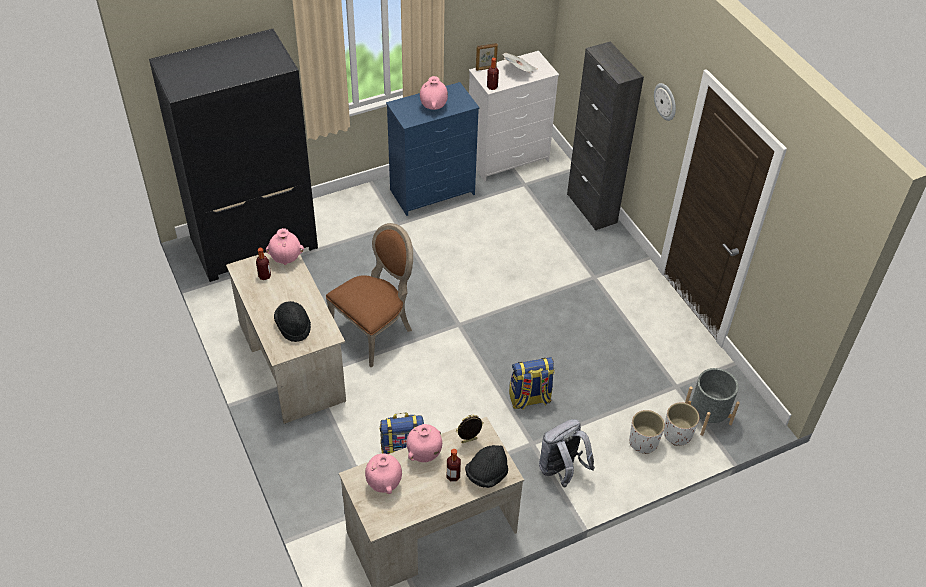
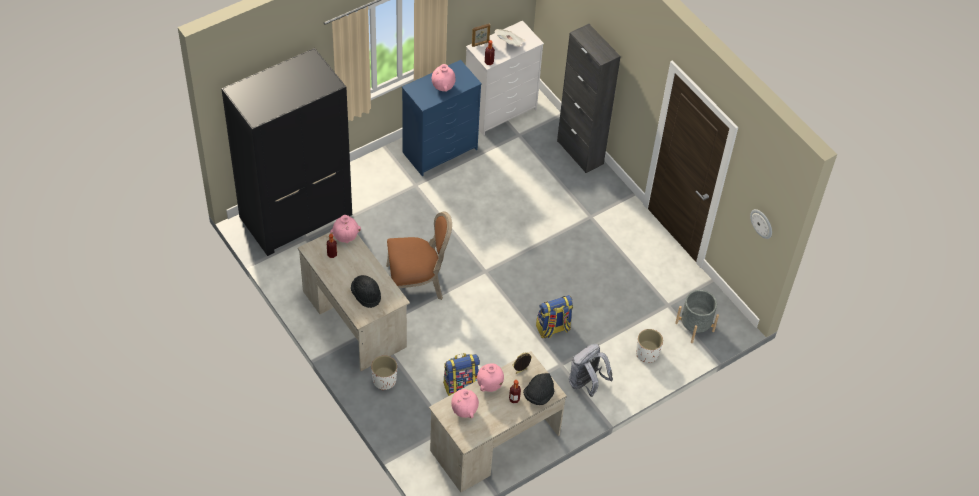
camera: 10 degrees left, 5 degrees up
(375, 330) = (417, 284): brown chair -> brown chair turned 45 degrees clockwise
(665, 101) = (640, 77): wall clock -> wall clock (762, 223)
(677, 434) = (672, 344): white planter -> white planter (384, 380)

